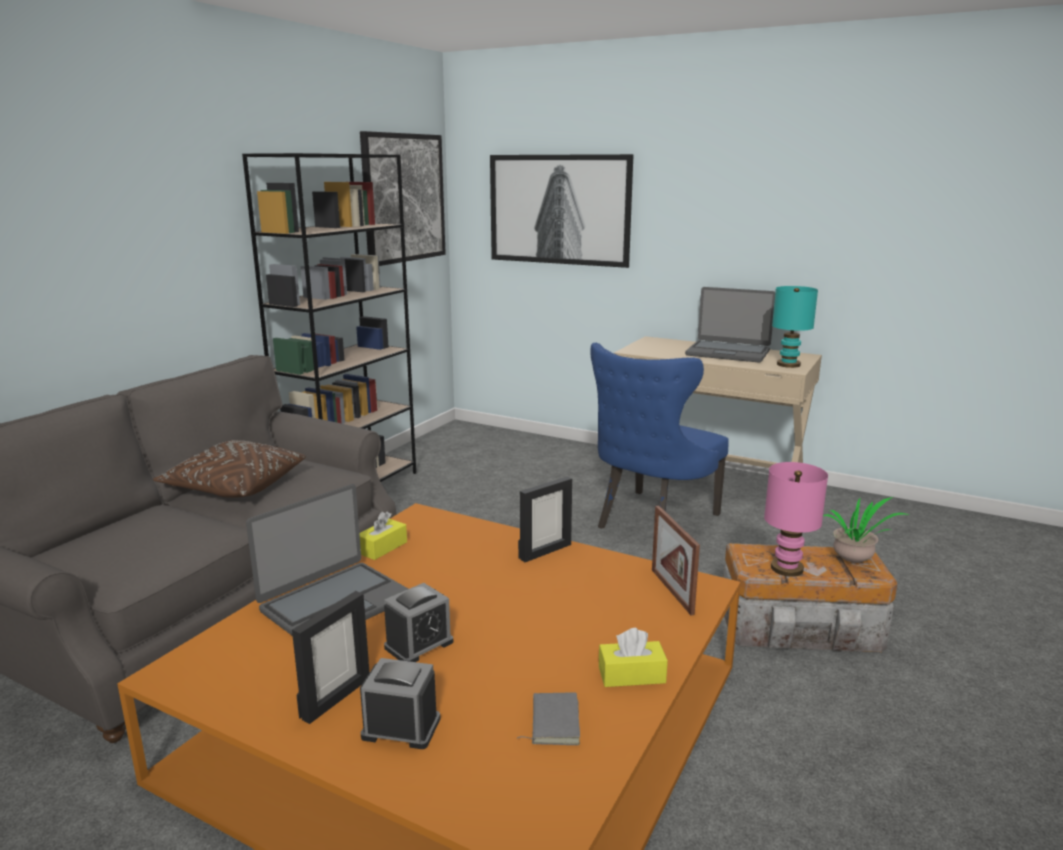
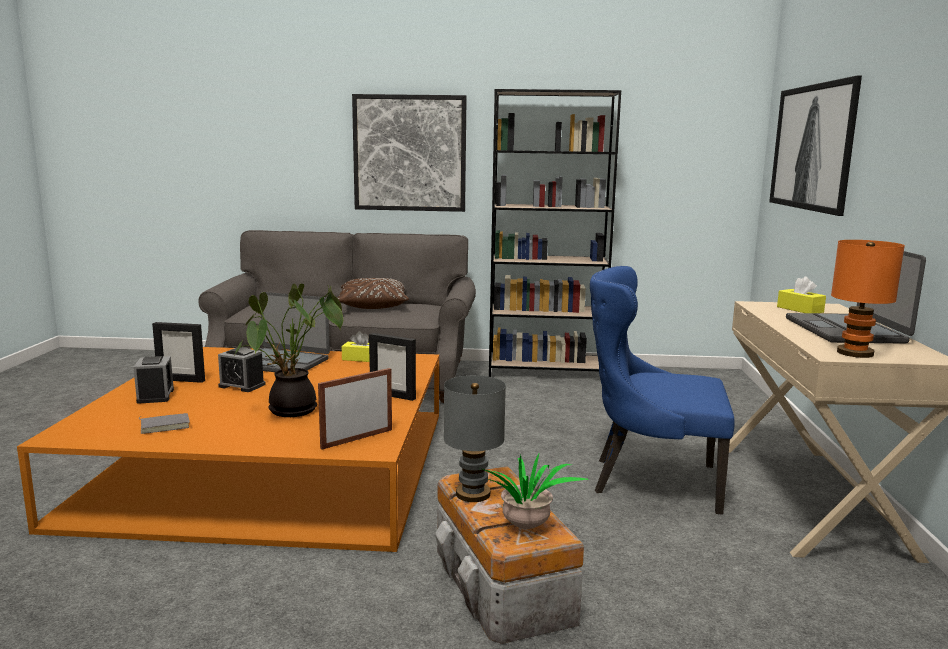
camera: 65 degrees right, 5 degrees down
(403, 198) = (689, 135): picture -> picture (409, 153)
(560, 618) = (292, 412): none -> potted plant
(631, 675) = (224, 439): yellow tissue box -> yellow tissue box (800, 309)
(786, 568) = (473, 493): pink table lamp -> grey table lamp
(789, 364) = (856, 353): turquoise table lamp -> orange table lamp

